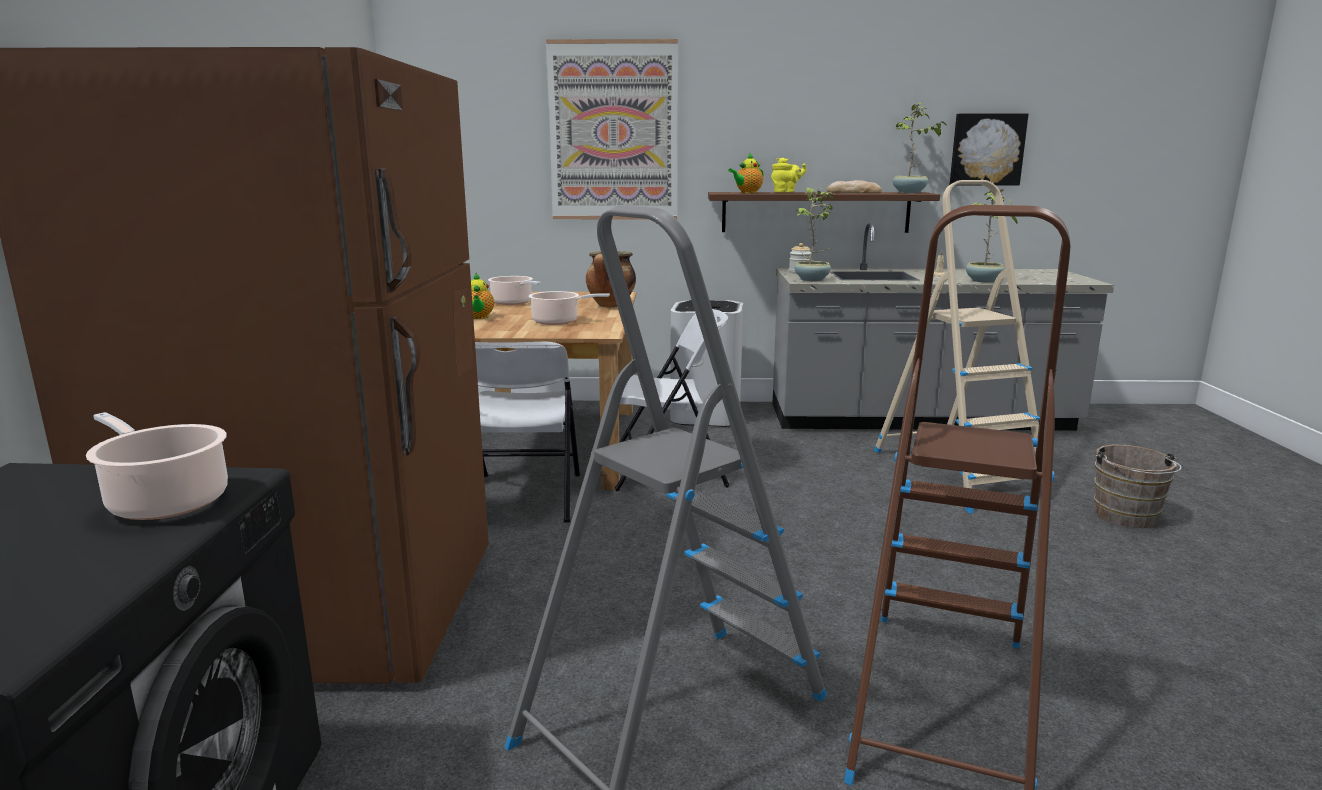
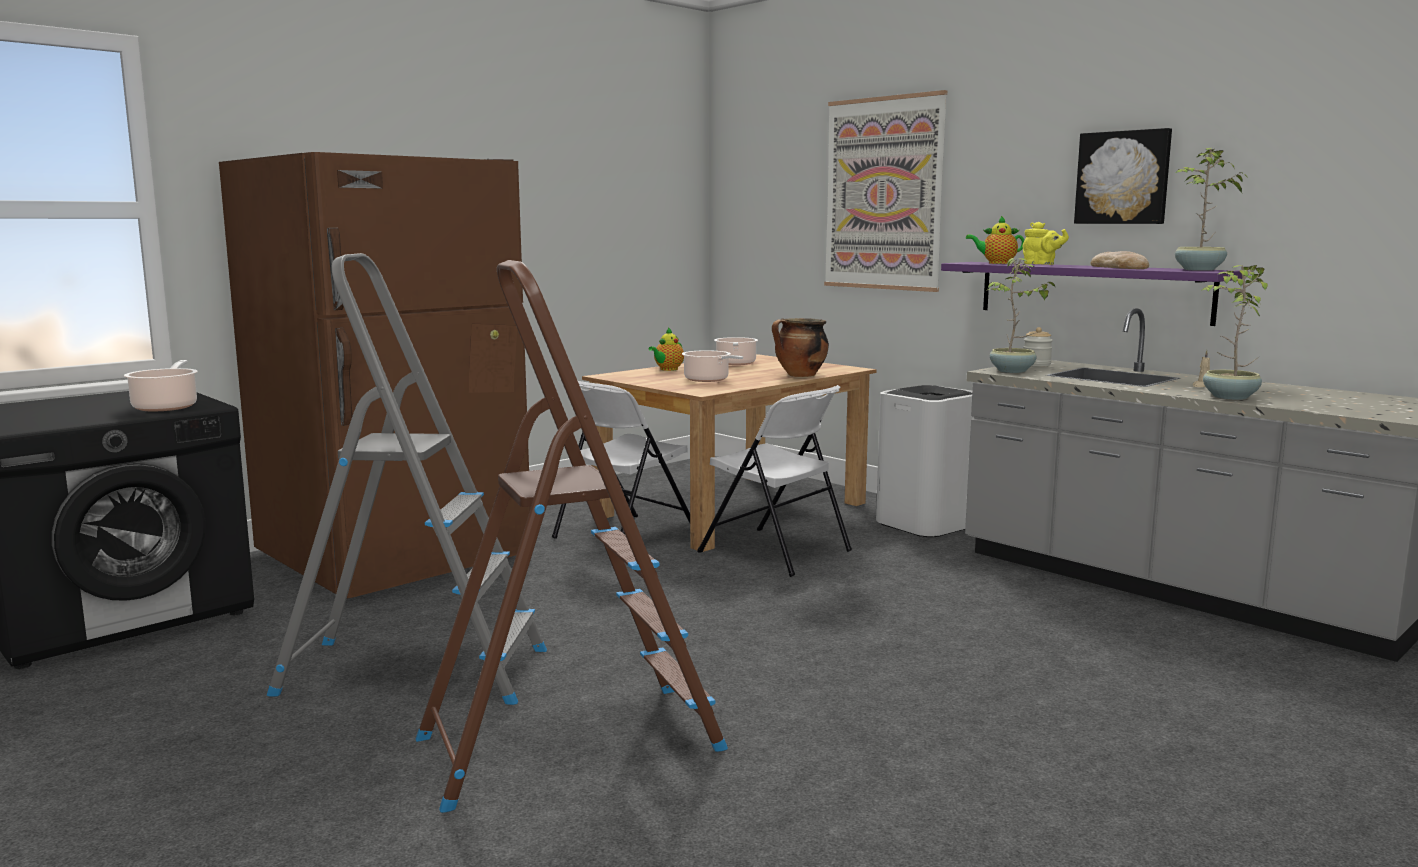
camera: 45 degrees right, 5 degrees down
(815, 212) = (1092, 291): brown shelf -> purple shelf
(956, 474) = (1057, 641): beige step ladder -> none
(986, 149) = (1338, 210): picture -> picture (1123, 177)
(1126, 518) = (1157, 741): brown bucket -> none

